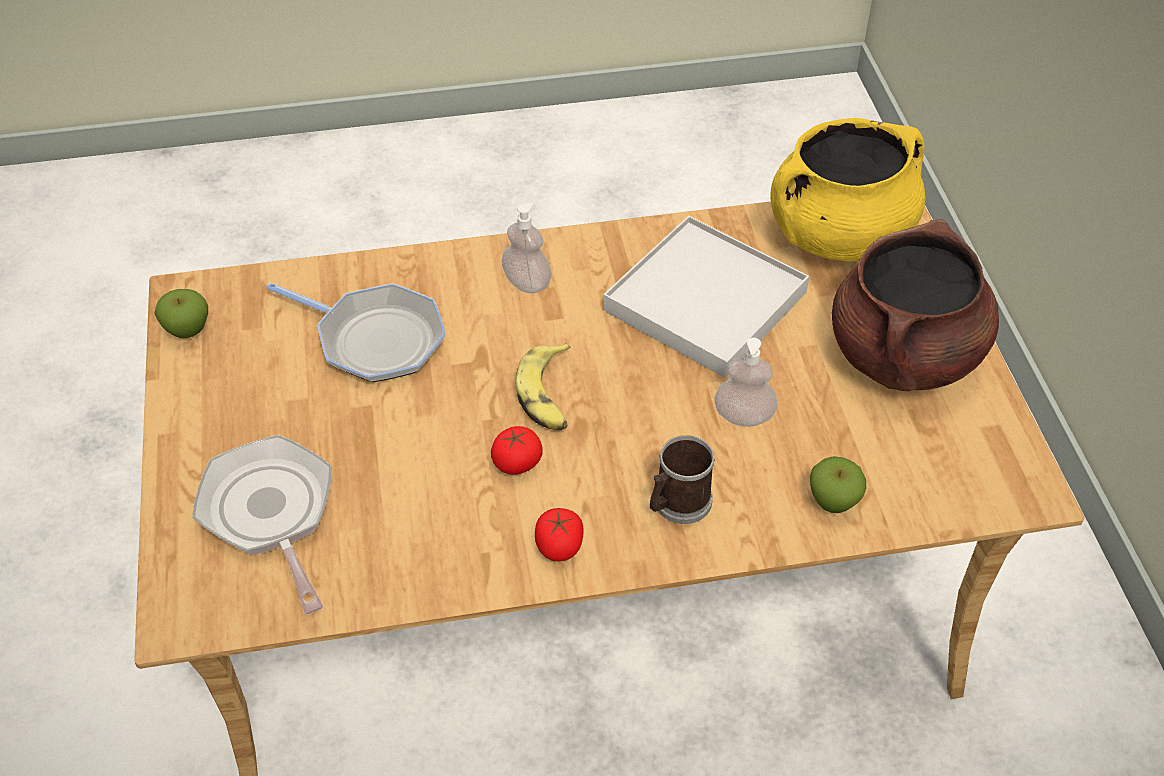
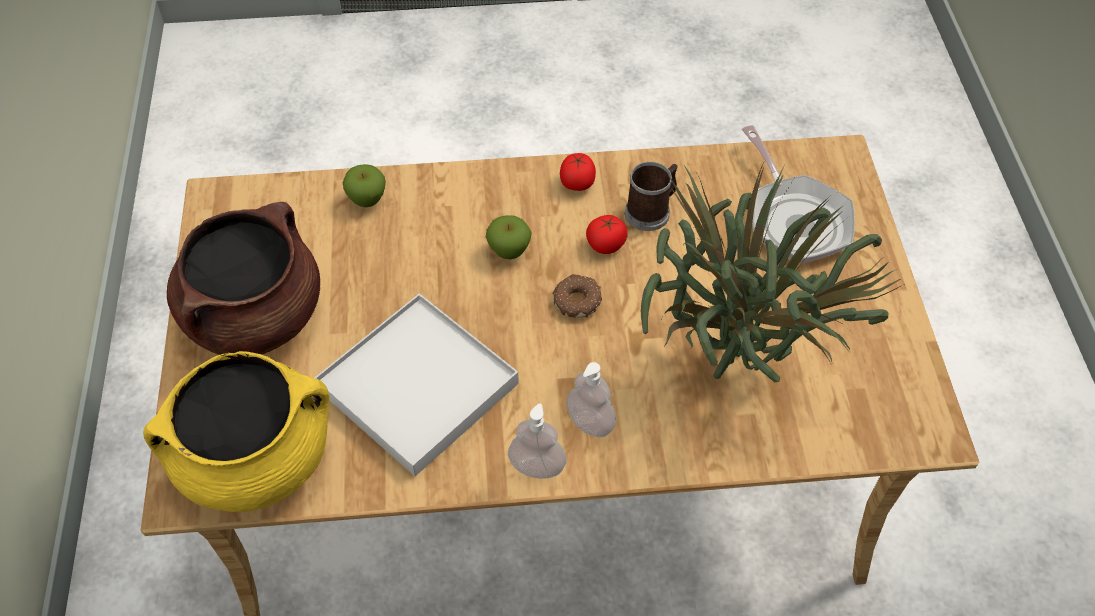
camera: 175 degrees left, 5 degrees up
(187, 330) = (916, 390): apple -> apple (509, 251)
(375, 339) = (735, 368): frying pan -> potted plant
(548, 395) = (577, 300): banana -> donut
(677, 503) = (485, 206): mug -> mug (651, 211)
(743, 416) = (415, 270): soap dispenser -> soap dispenser (537, 466)

